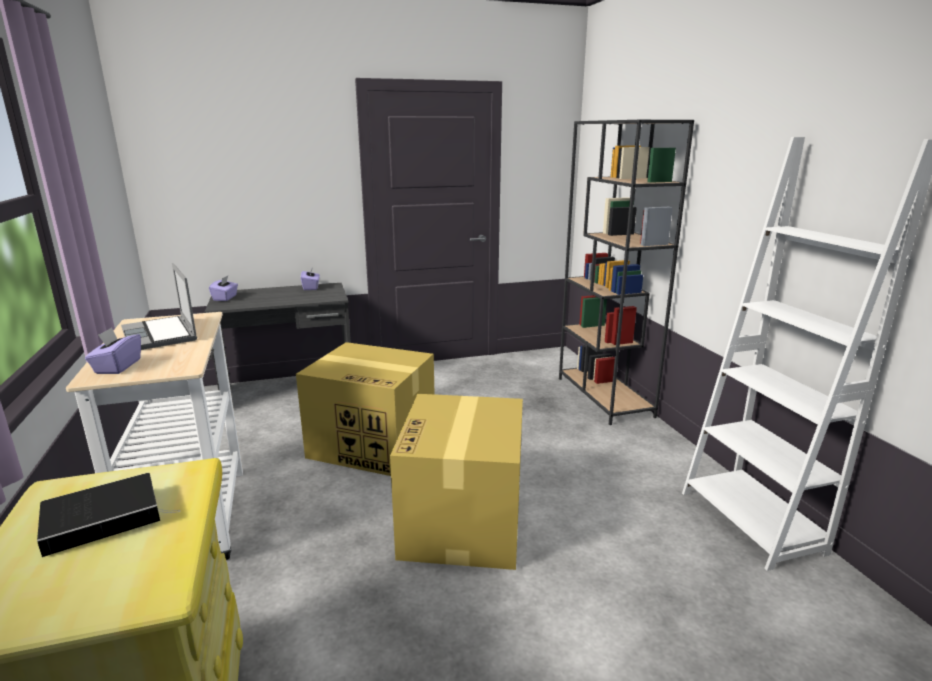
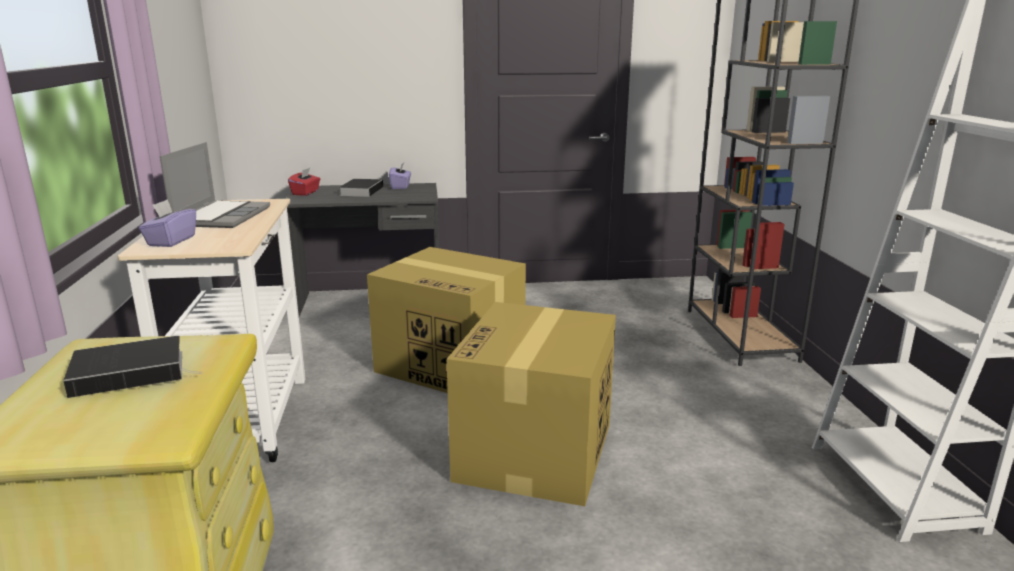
camera: 10 degrees right, 0 degrees up
(161, 335) = (221, 216): laptop -> laptop turned 150 degrees counterclockwise
(225, 298) = (306, 193): purple tissue box -> red tissue box
(277, 293) = (361, 191): none -> book

